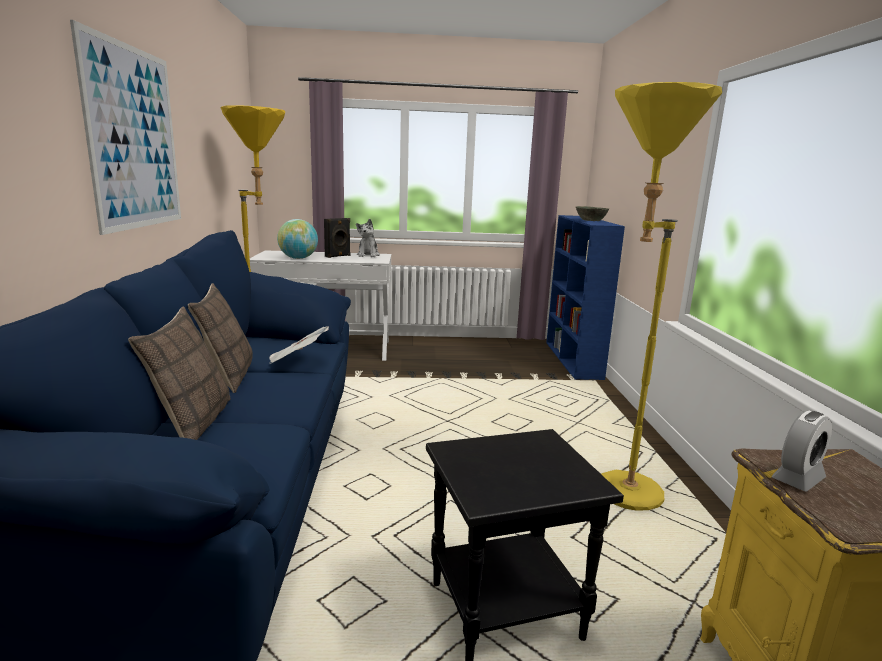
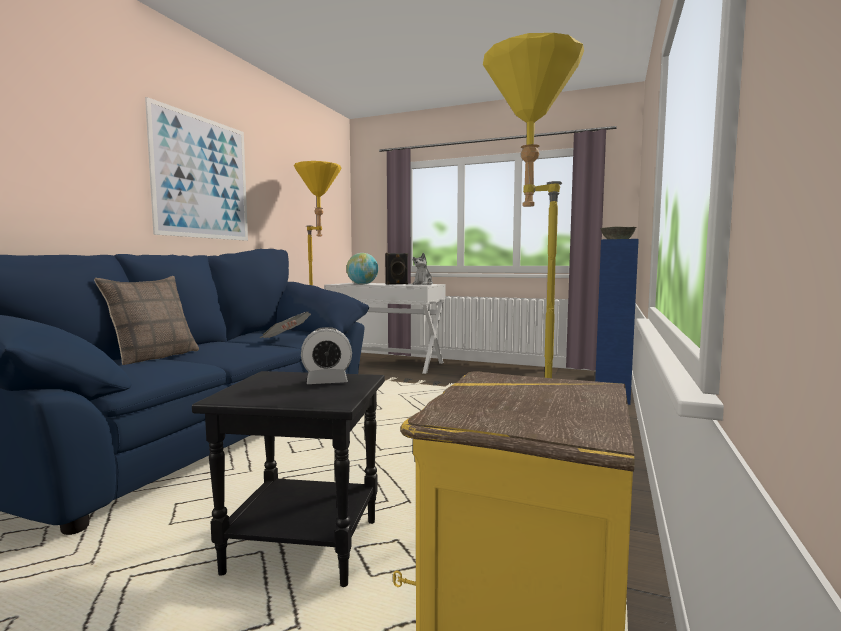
camera: 25 degrees right, 10 degrees down
(227, 376) = (224, 342): pillow -> none
(798, 478) = (483, 388): alarm clock -> alarm clock (327, 382)

